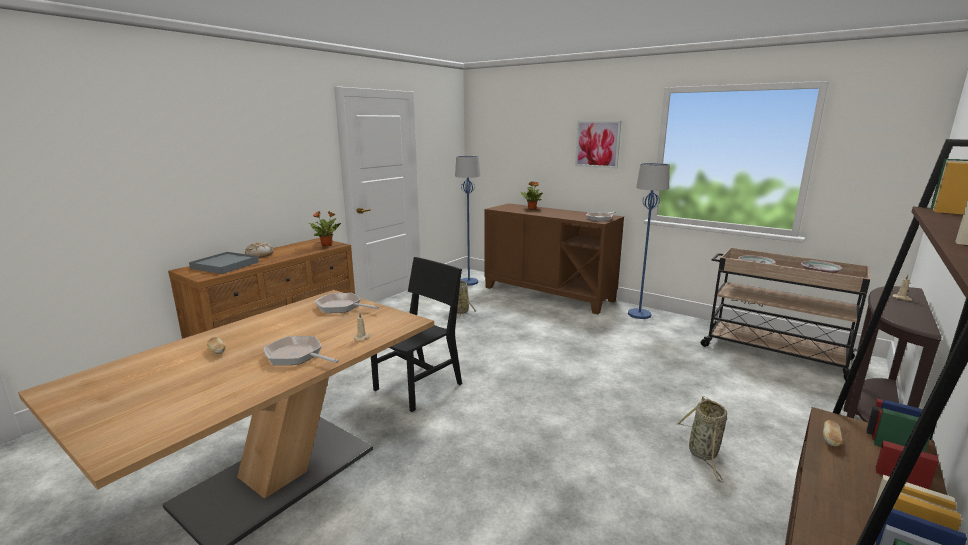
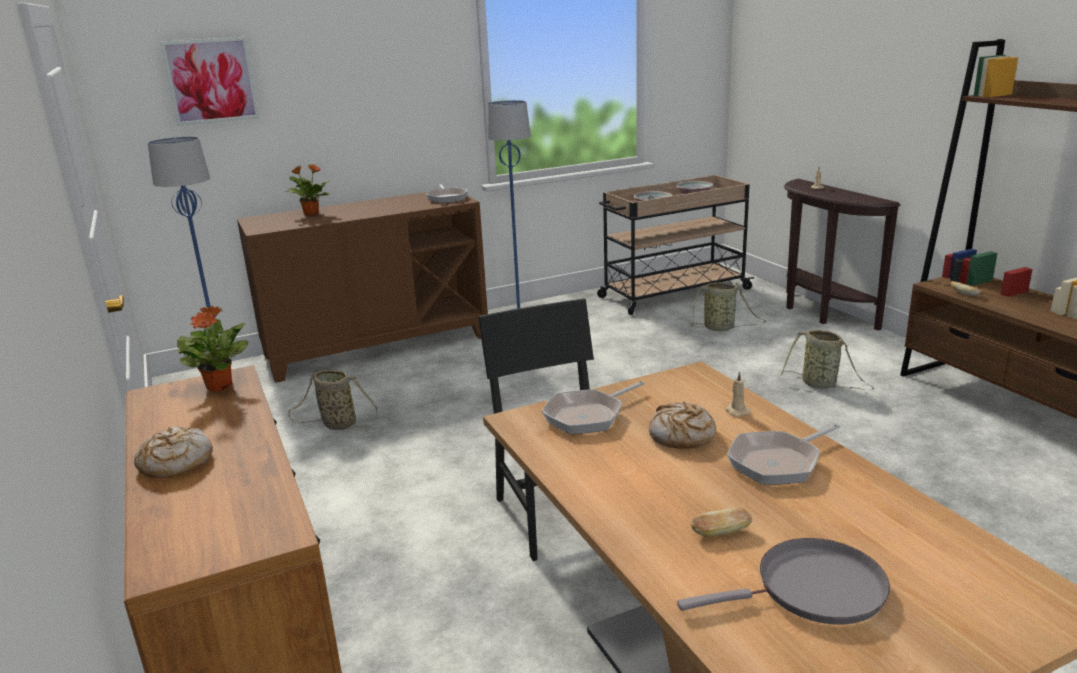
camera: 60 degrees left, 5 degrees up
(158, 378) = (812, 590): none -> grey frying pan
(225, 265) = (209, 508): grey tray -> none
(324, 329) = (682, 435): none -> bread
(597, 144) = (391, 84): picture -> picture (211, 81)
(741, 385) = (721, 328): none -> basket

